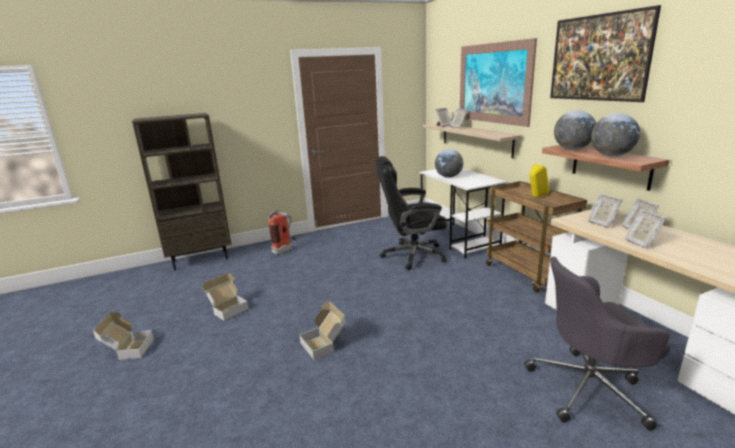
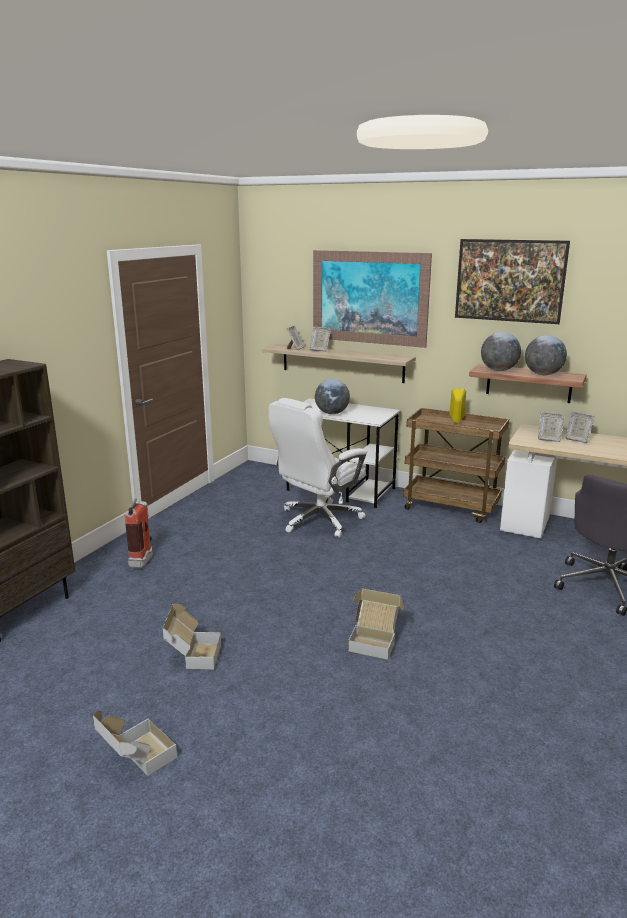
camera: 40 degrees left, 0 degrees up
(412, 255) = (318, 520): black office chair -> white office chair
(641, 243) = (598, 450): picture frame -> none

